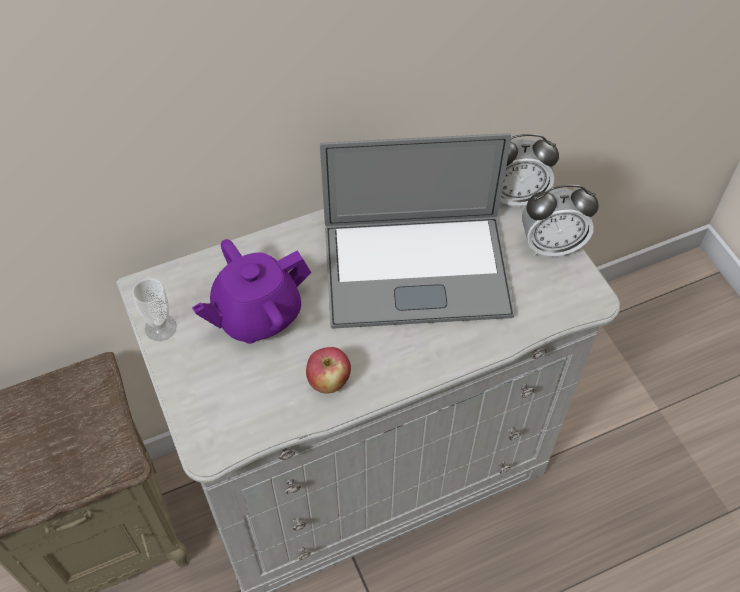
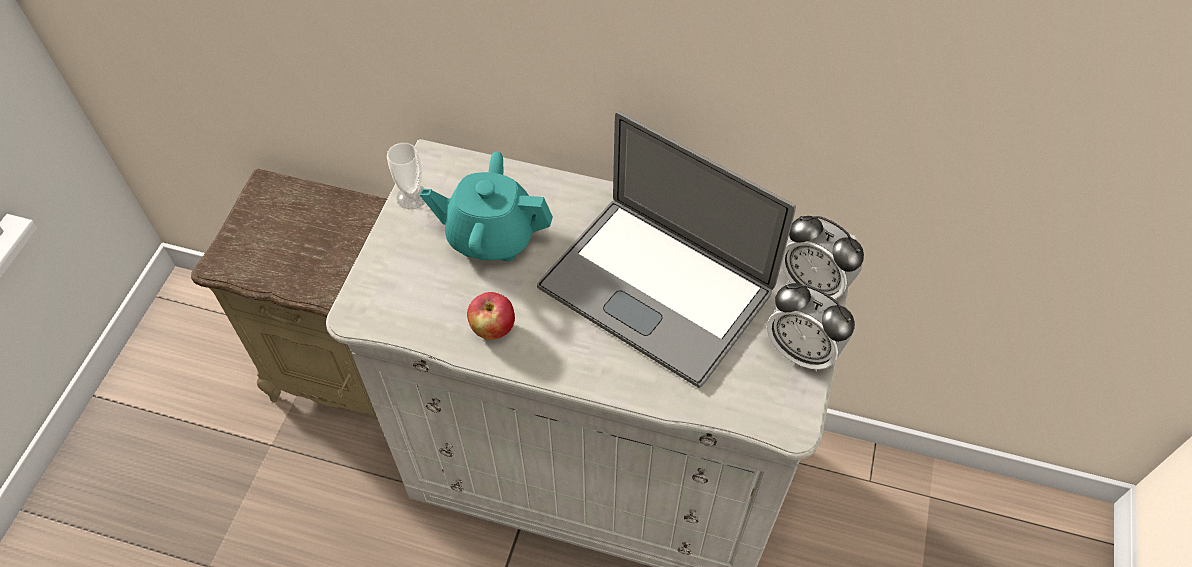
camera: 40 degrees right, 0 degrees up
(257, 315) = (491, 236): purple teapot -> turquoise teapot

